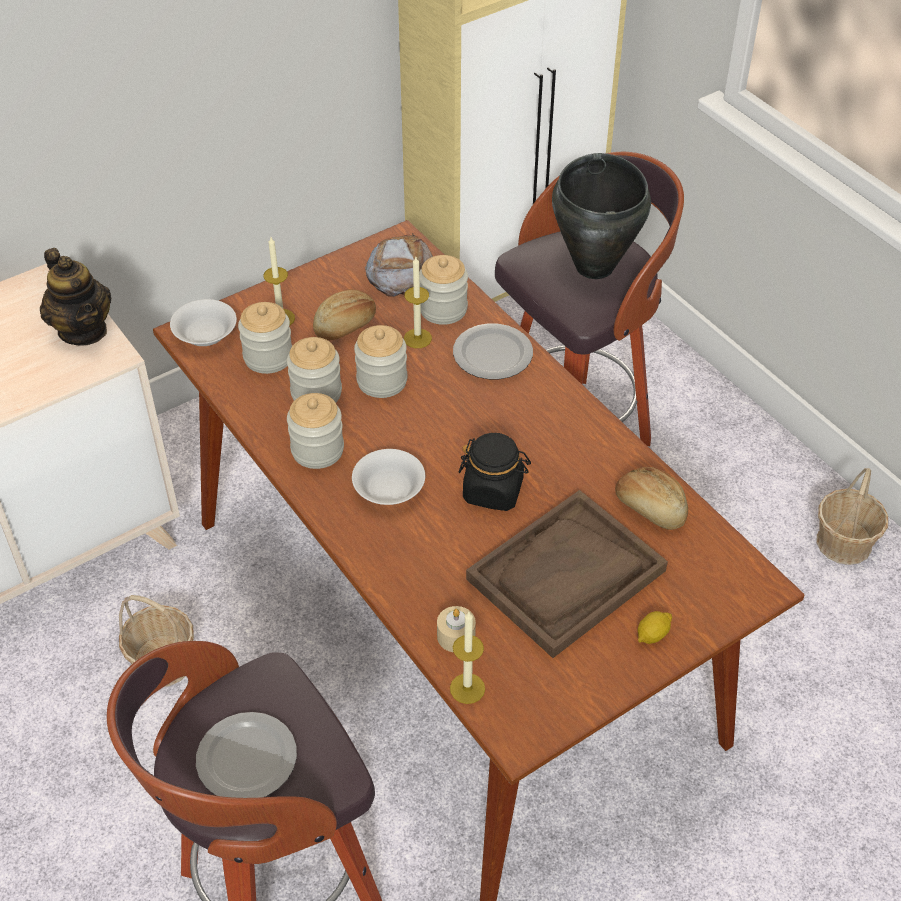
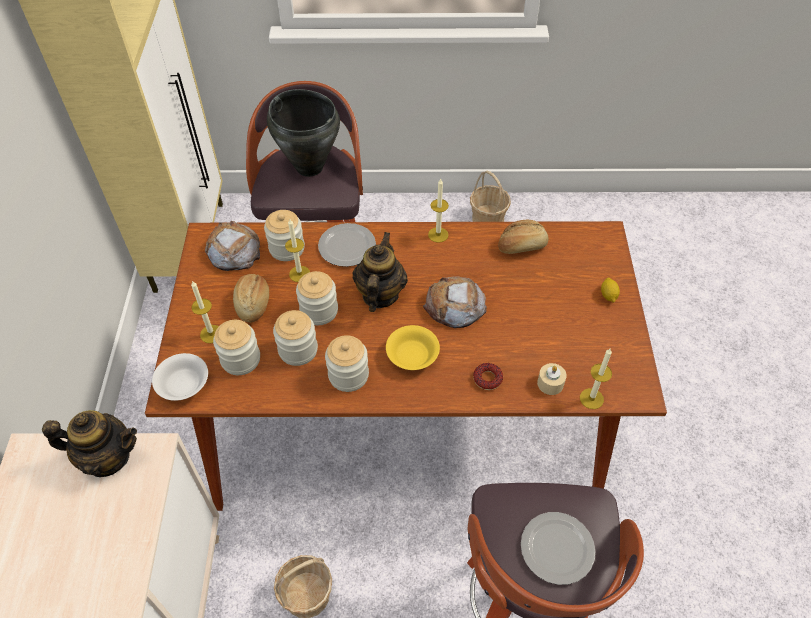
camera: 55 degrees left, 5 degrees up
(389, 488) = (412, 355): white bowl -> yellow bowl
(412, 572) = (487, 379): none -> donut
(449, 418) = (380, 295): none -> teapot
(493, 491) = (454, 306): black jar -> bread
(566, 575) = (542, 308): brown tray -> none
(589, 421) = (438, 234): none -> candle

